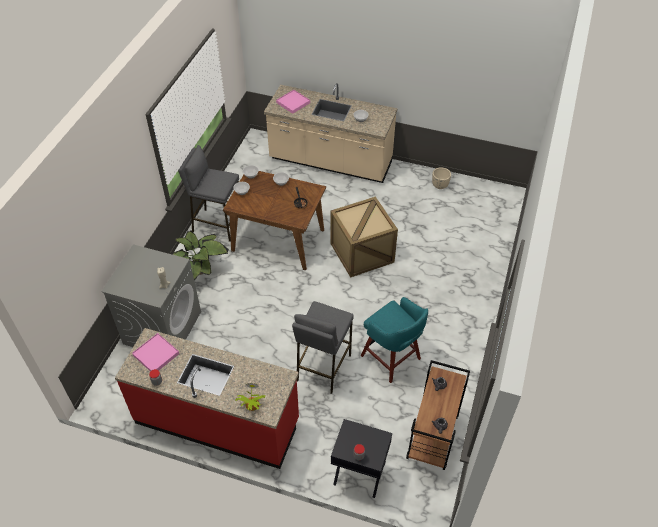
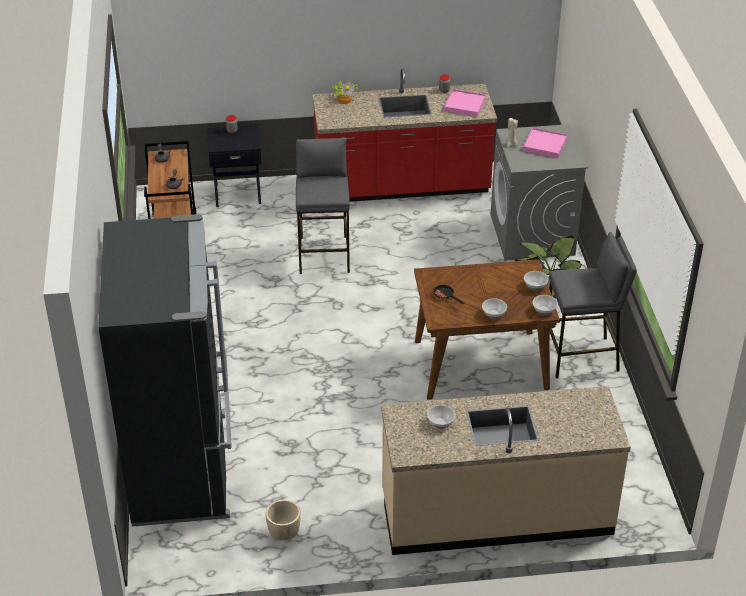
camera: 155 degrees right, 10 degrees down
(293, 103) = (575, 417): pink tray -> pink tray (544, 145)
(363, 253) = (351, 386): crate -> none
(392, 358) = (249, 285): turquoise stool -> none
(482, 236) = (183, 467): none -> black fridge

